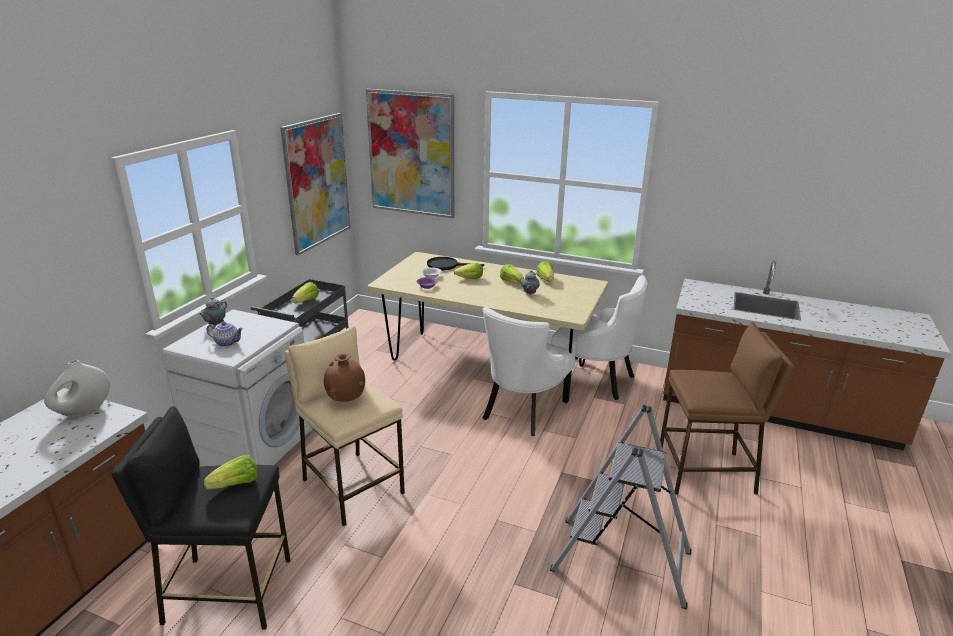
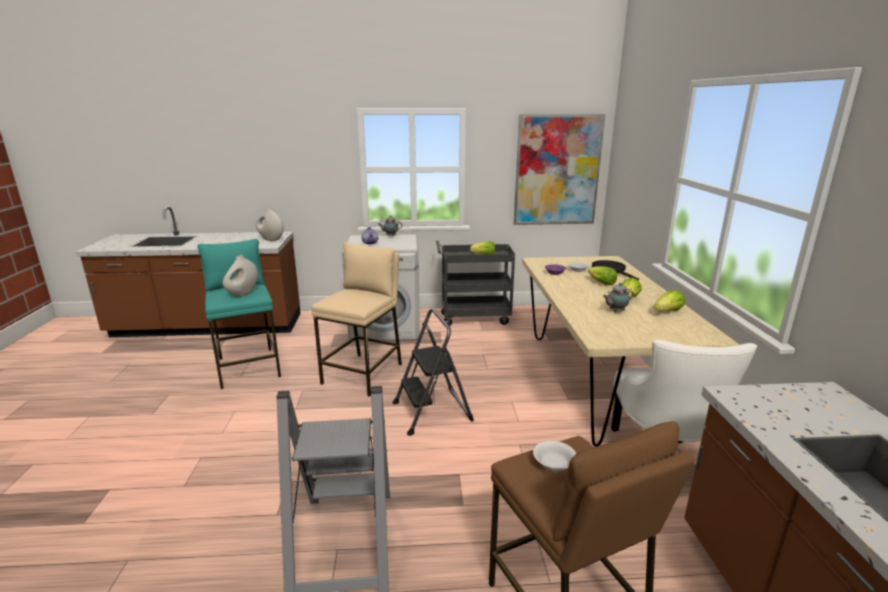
camera: 65 degrees right, 5 degrees down
(228, 590) = (249, 367): black stool -> turquoise stool
(236, 485) = (243, 294): lettuce -> white vase
(346, 400) = (354, 296): brown vase -> none
(411, 154) = (638, 155): picture -> none
(465, 457) = (435, 411): none -> black step ladder
(524, 409) = (542, 423): white chair -> none
(702, 386) = (554, 464): none -> white bowl

